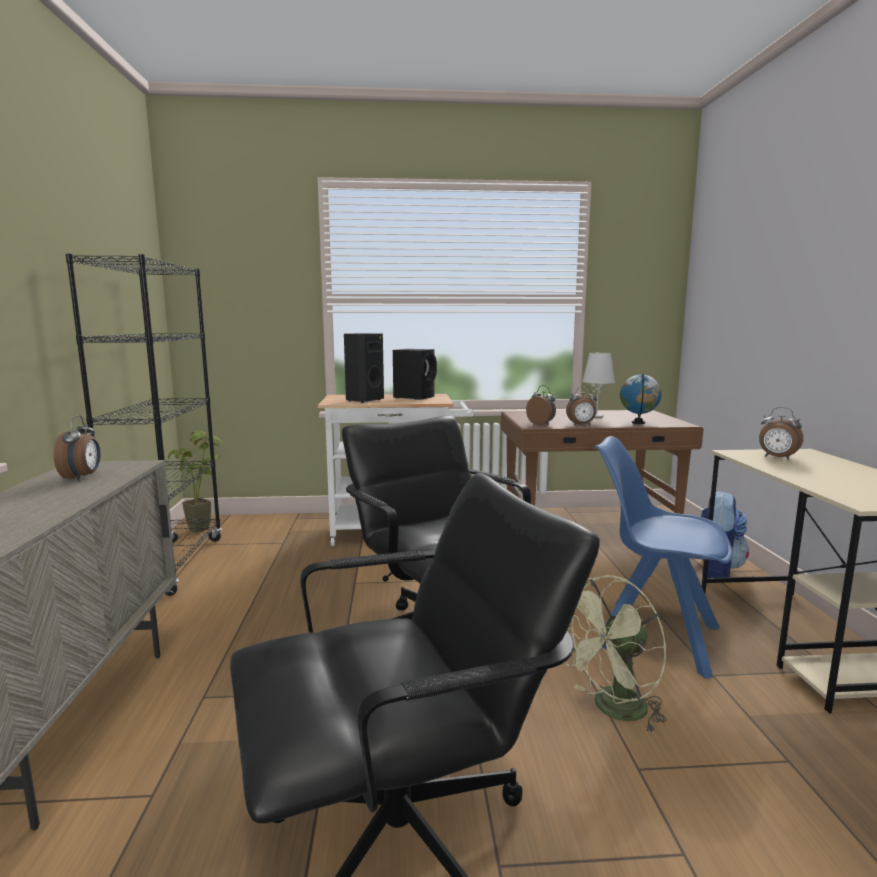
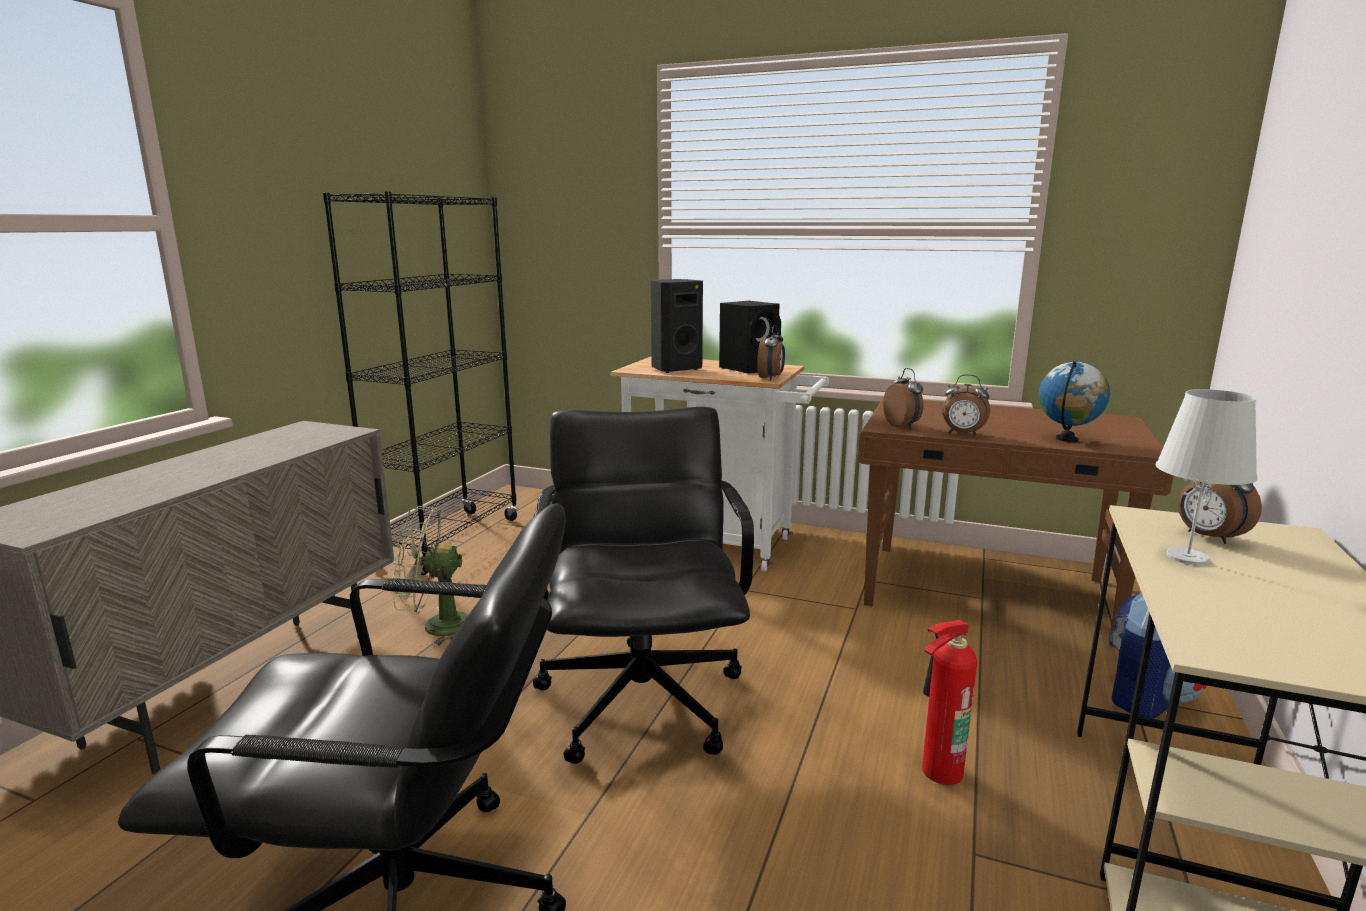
camera: 25 degrees right, 5 degrees up
(82, 477) = (282, 441): alarm clock -> alarm clock (771, 378)
(207, 528) = (516, 502): potted plant -> none
(596, 416) = (1017, 419): white table lamp -> white table lamp (1187, 557)
(613, 710) = (777, 852): green fan -> green fan (436, 627)
(653, 636) = (936, 770): blue chair -> fire extinguisher

